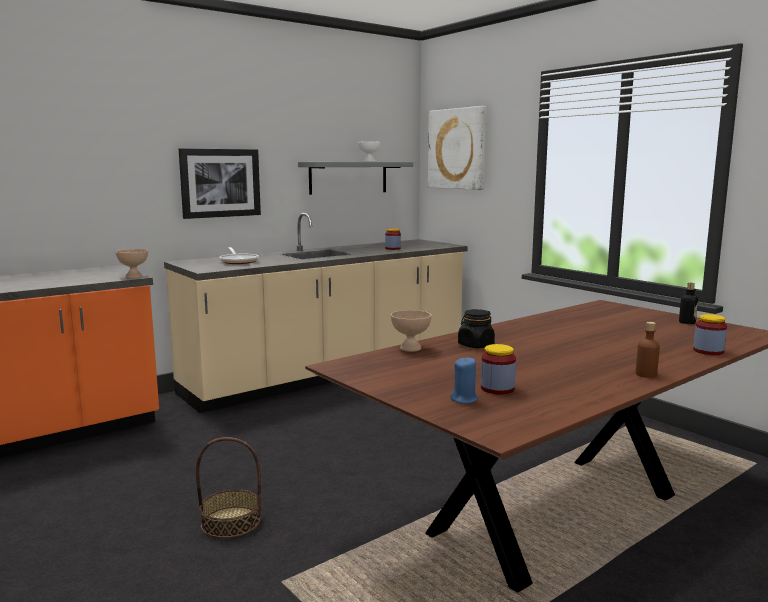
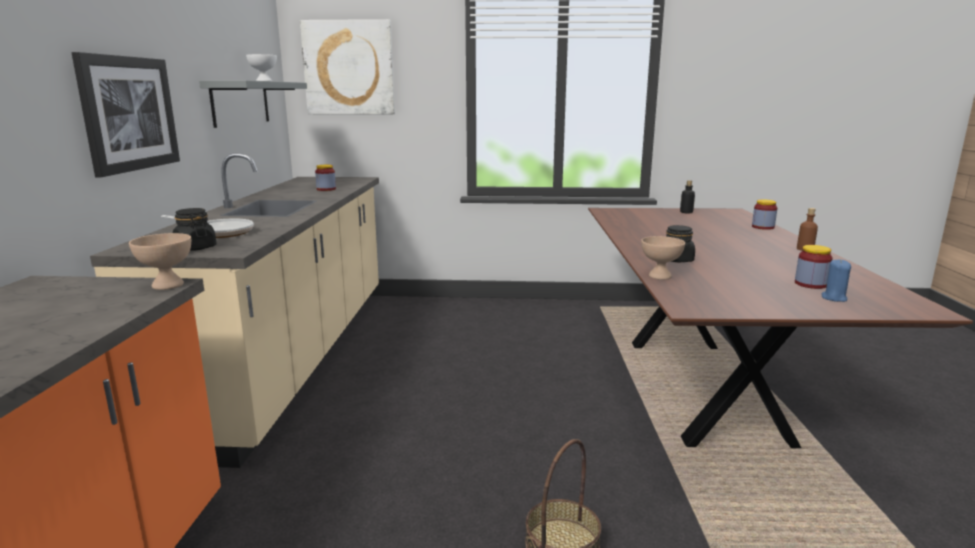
camera: 50 degrees left, 5 degrees up
(202, 266) = (195, 248): none -> black jar

